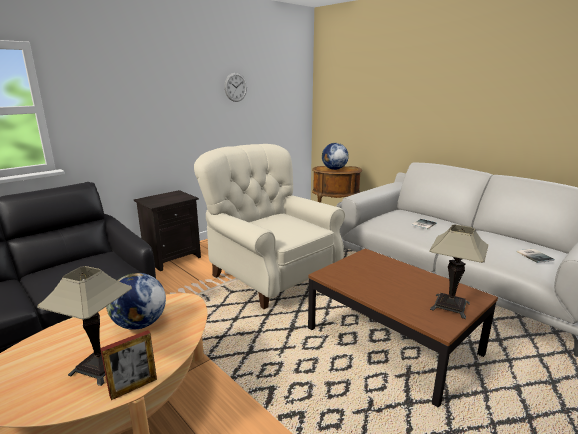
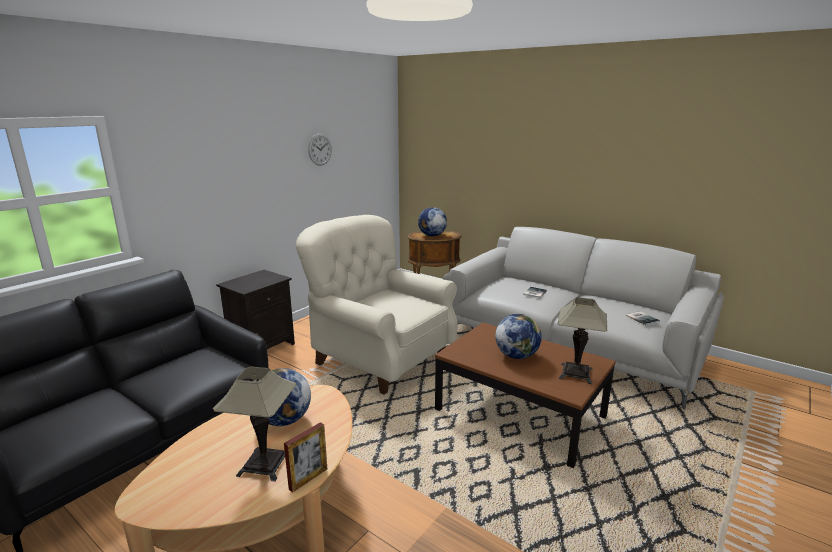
camera: 10 degrees left, 0 degrees up
(390, 282) = (516, 356): none -> globe

